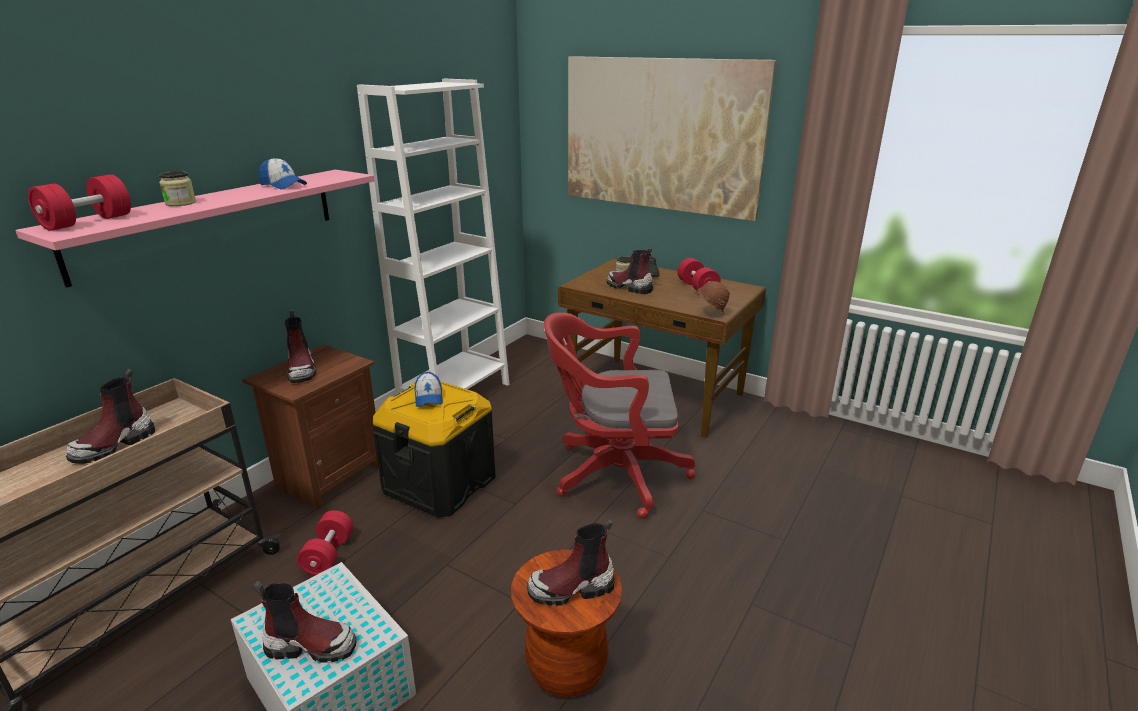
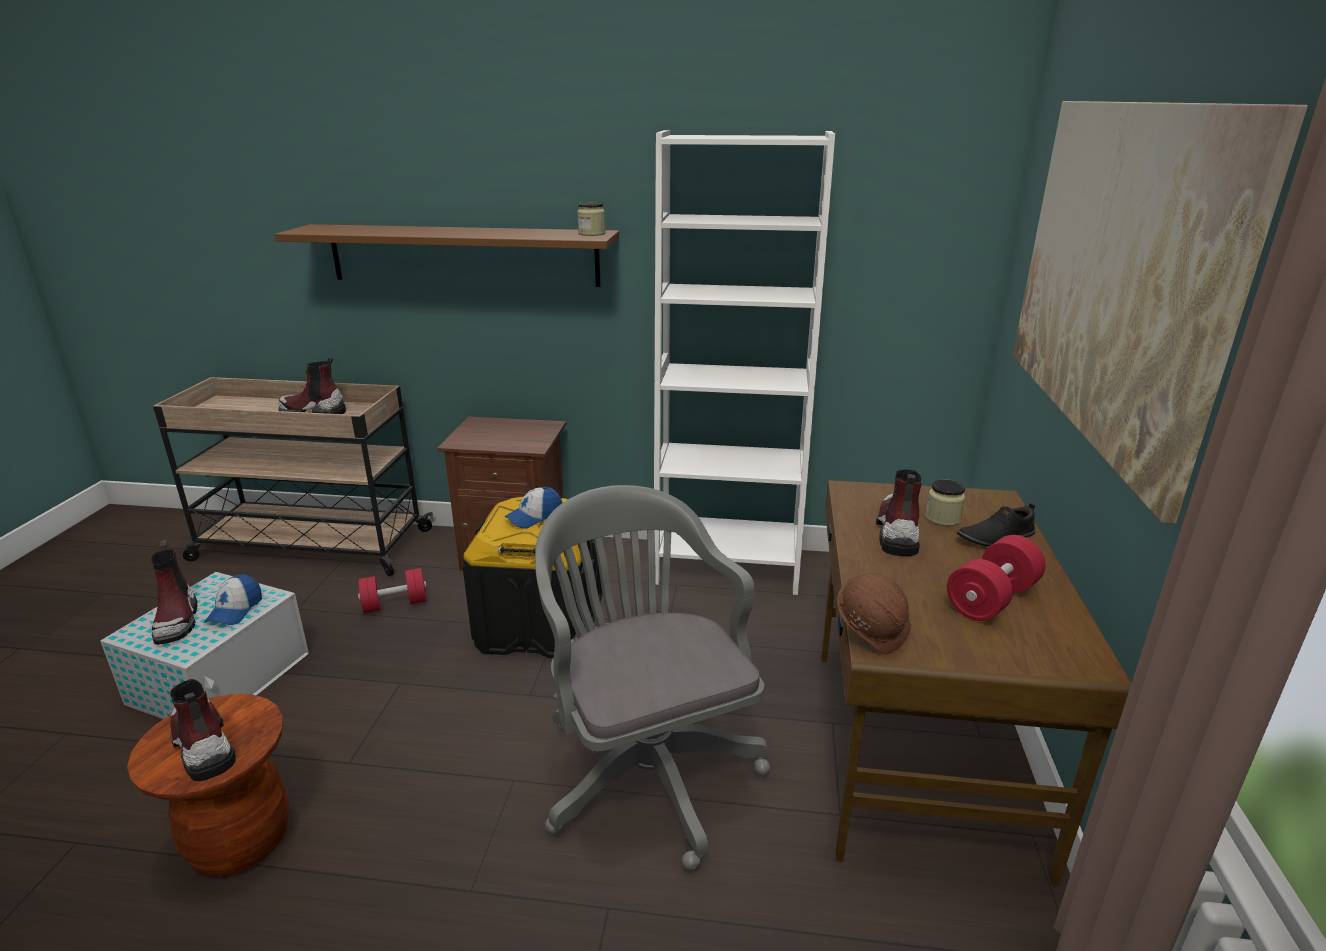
camera: 65 degrees right, 0 degrees up
(87, 222) = (335, 228): red dumbbell -> none
(180, 203) = (415, 229): jar -> jar (591, 234)
(211, 221) = (463, 255): pink shelf -> brown shelf
(283, 185) = (515, 233): cap -> cap (235, 610)
(301, 370) = (500, 431): boot -> none
(612, 474) = (645, 766): red office chair -> grey office chair

